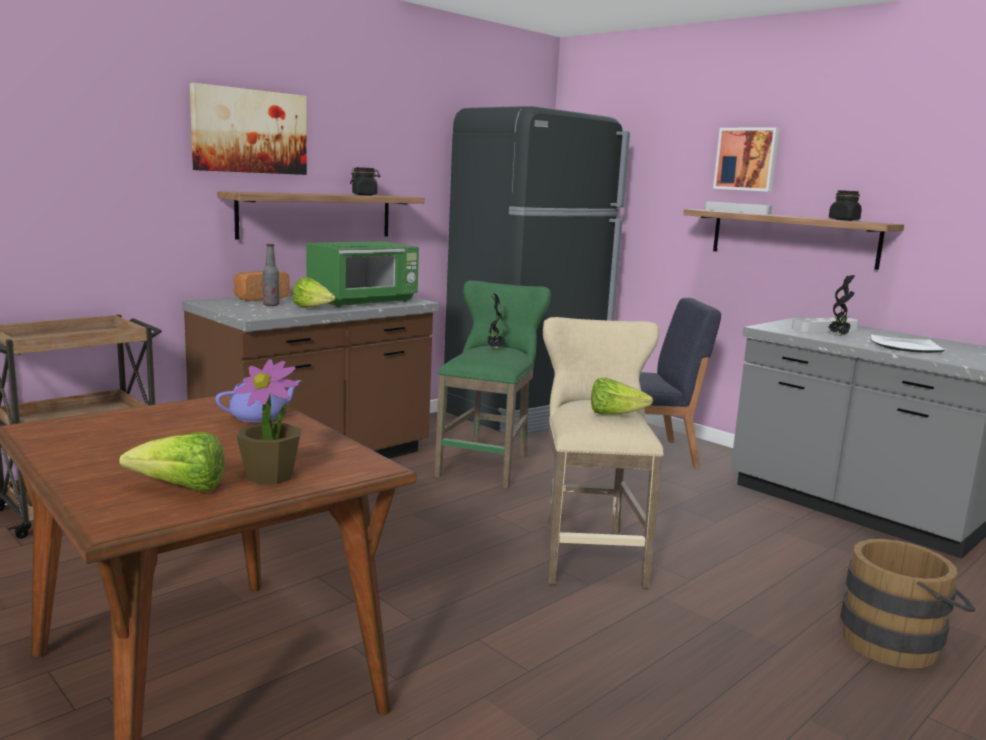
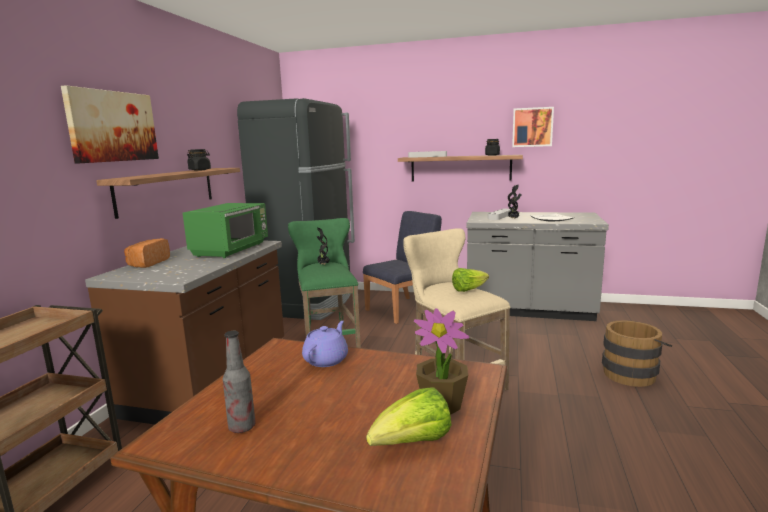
camera: 30 degrees left, 0 degrees up
(271, 305) = (171, 267): bottle -> bottle (242, 427)
(313, 308) = (210, 263): lettuce -> none
(747, 159) = (426, 125): picture -> picture (532, 127)

